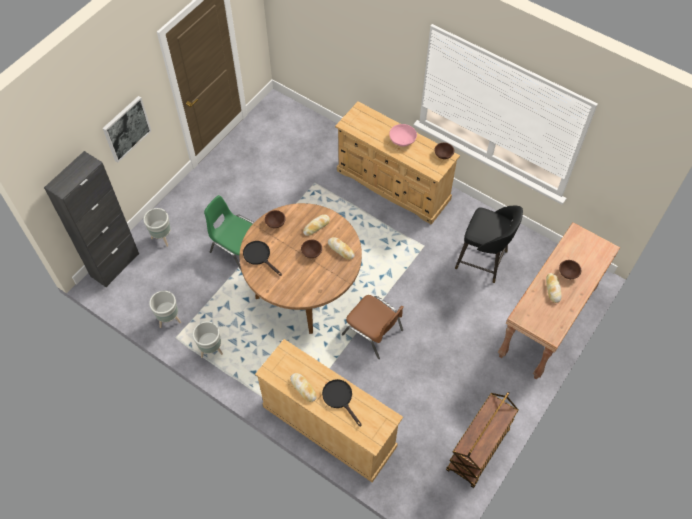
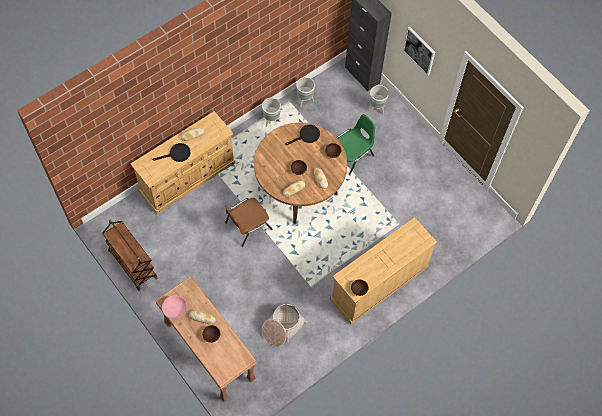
camera: 105 degrees right, 5 degrees up
(402, 139) = (384, 263): pink bowl -> pink bowl (175, 309)
(483, 260) = (282, 327): black stool -> basket

